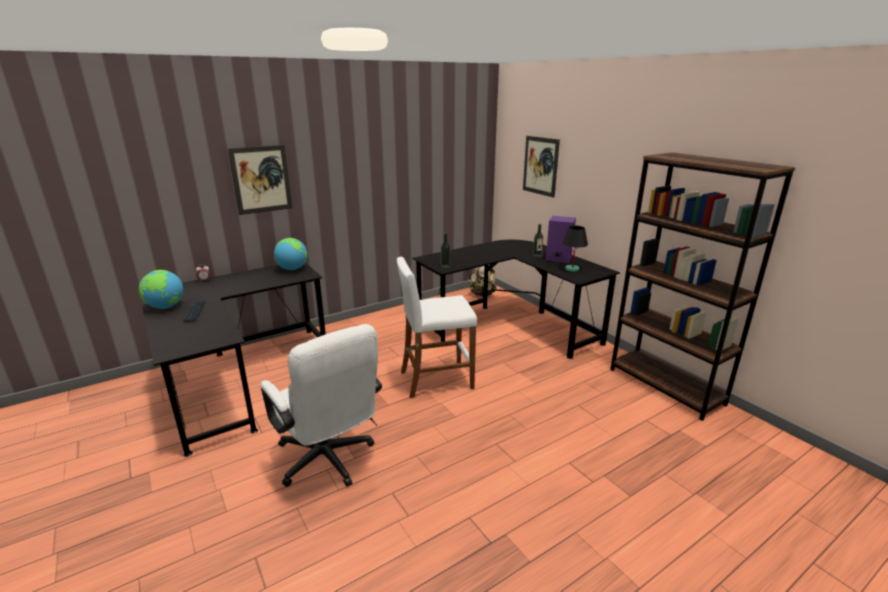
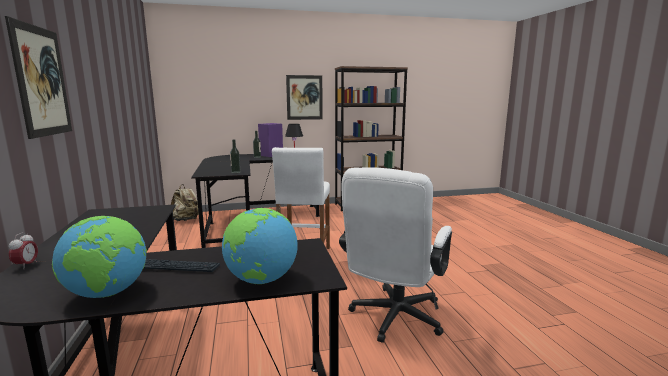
camera: 70 degrees left, 10 degrees down
(292, 269) = (114, 214): globe -> globe (261, 280)
(329, 461) = (393, 319): white office chair -> white office chair turned 135 degrees clockwise
(540, 166) = (219, 91): picture -> picture (304, 97)

